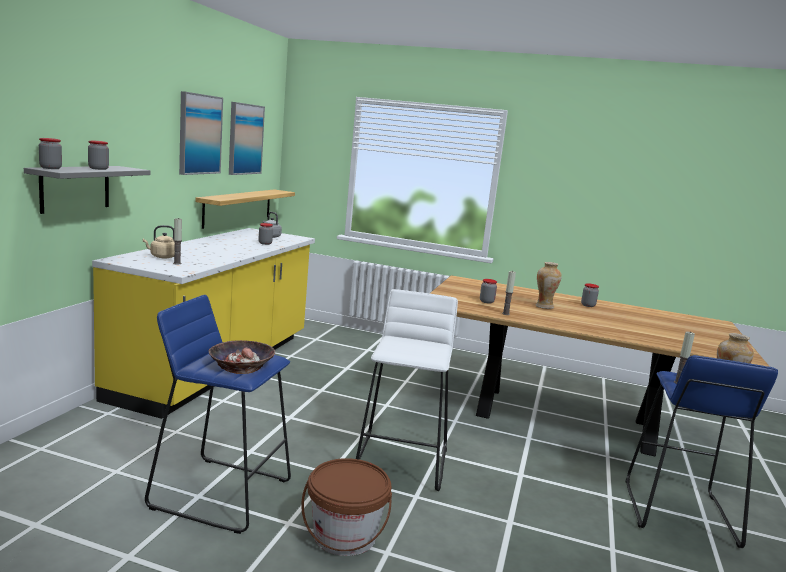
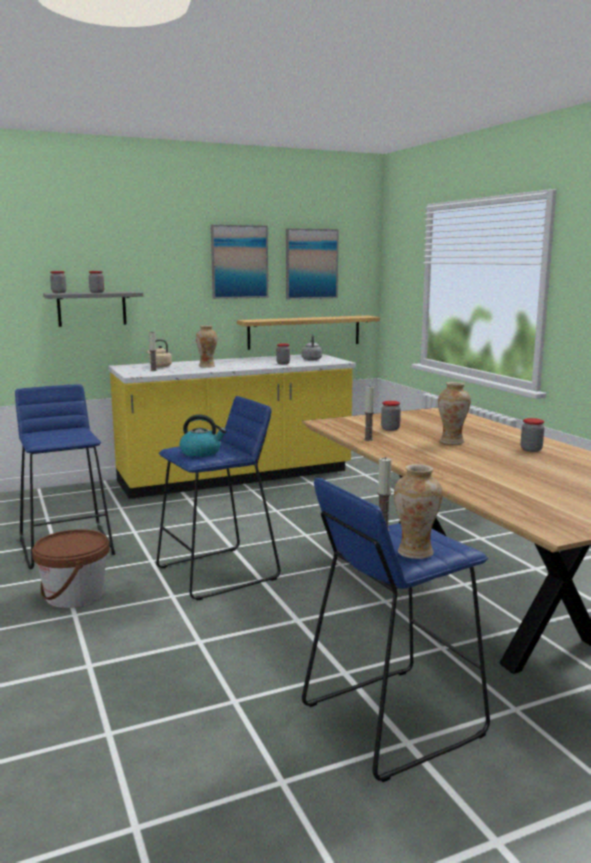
camera: 50 degrees right, 0 degrees up
(211, 253) = (207, 366): none -> vase
(241, 364) = (55, 436): bowl -> none
(402, 461) = (219, 573): white stool -> blue stool
(418, 350) = (201, 452): none -> kettle

